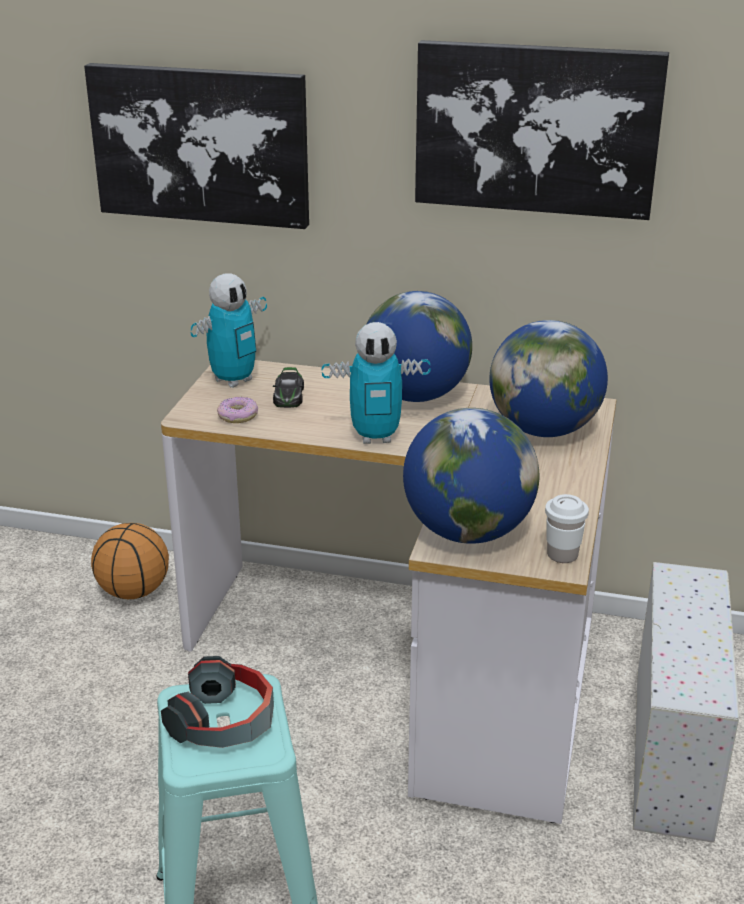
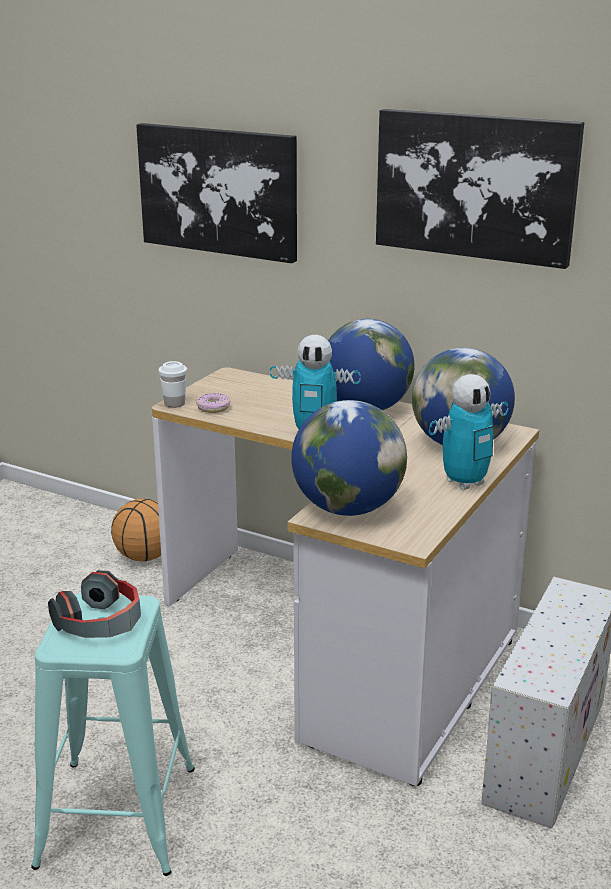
camera: 15 degrees right, 5 degrees down
(233, 380) = (225, 384): toy robot -> toy robot (465, 482)
(288, 395) = (262, 398): toy car -> none
(562, 555) = (417, 535): white cup -> white cup (174, 404)

